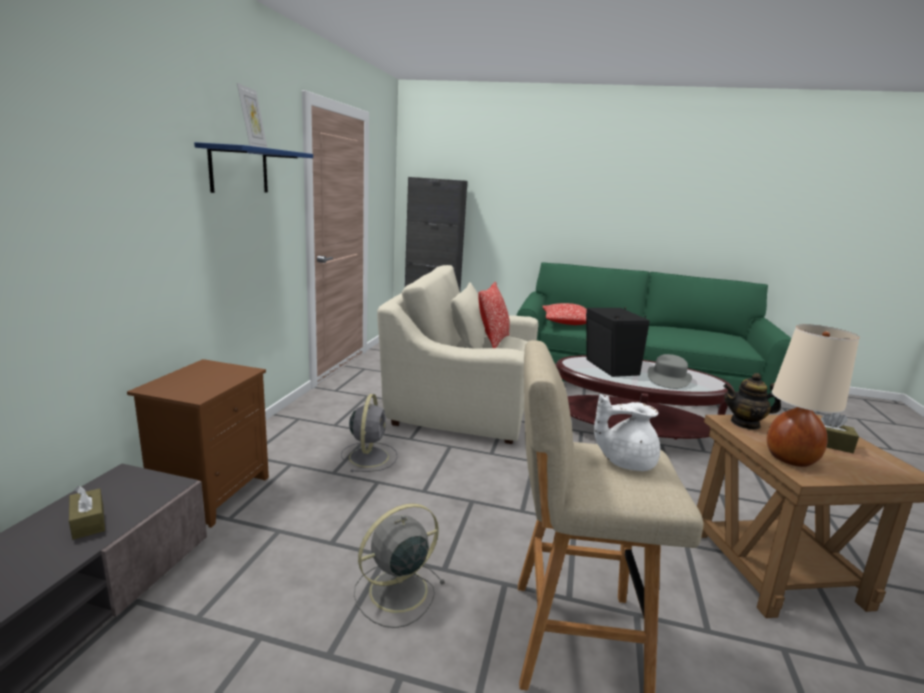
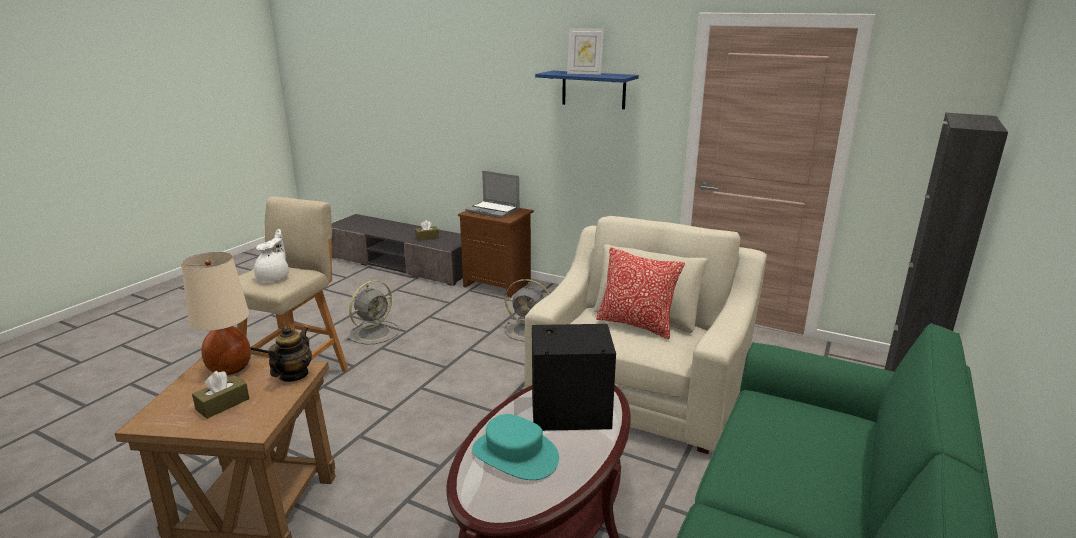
camera: 105 degrees right, 5 degrees up
(194, 380) = (493, 210): none -> laptop
(396, 591) = (375, 332): grey fan -> grey fan turned 60 degrees clockwise
(566, 322) = (787, 415): pillow -> none
(668, 378) = (514, 455): grey hat -> turquoise hat

